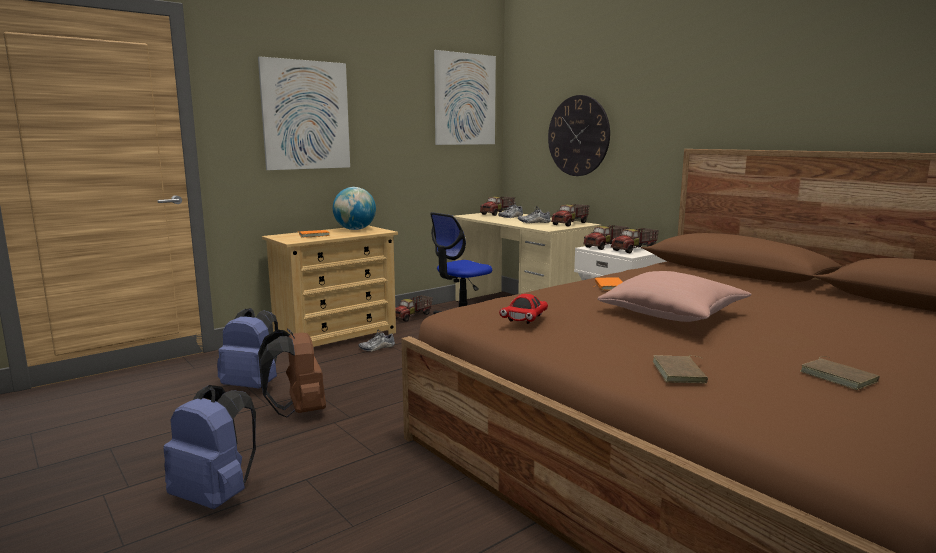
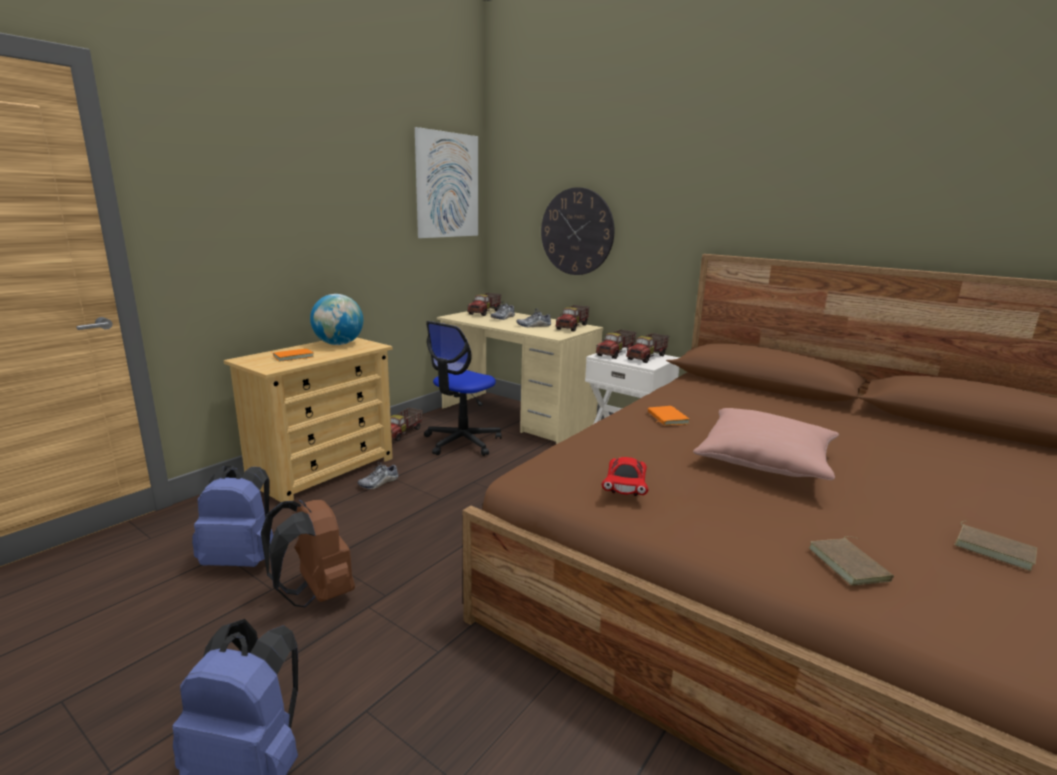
camera: 15 degrees left, 5 degrees up
(306, 115) = (270, 206): picture -> none

